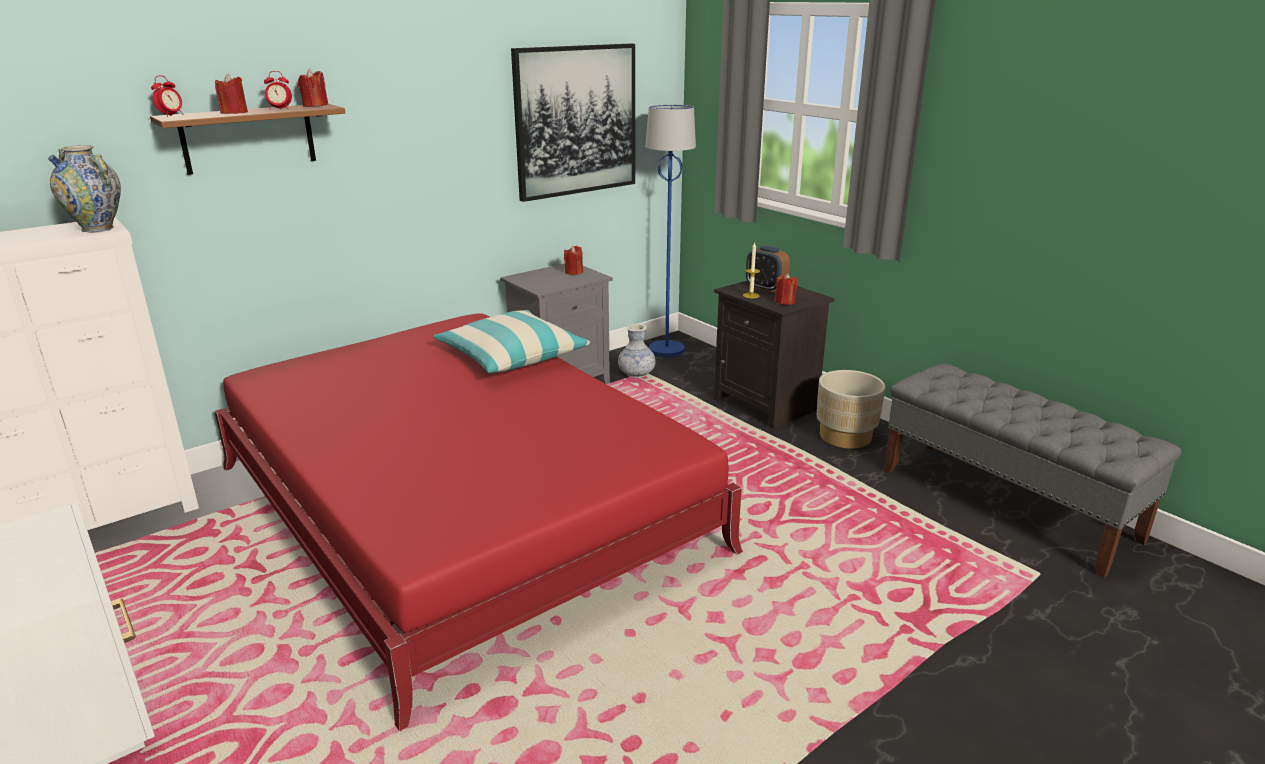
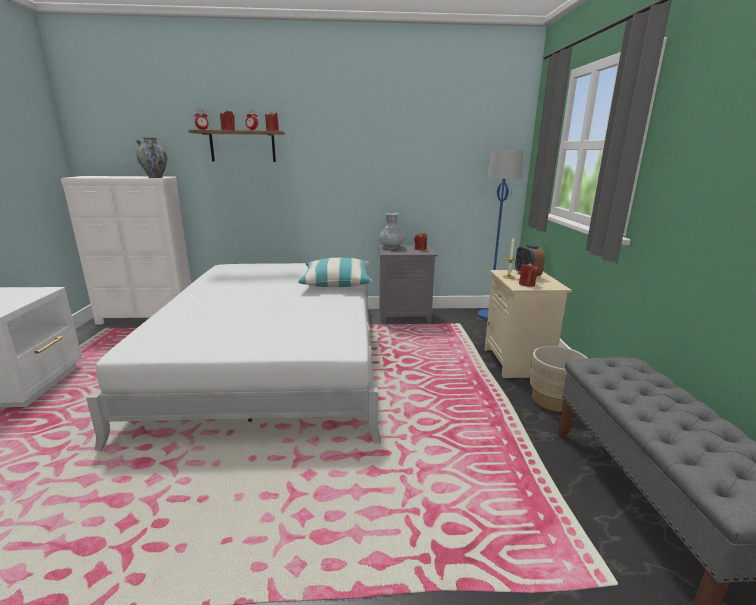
camera: 35 degrees right, 5 degrees down
(462, 507) = (274, 358): red bed -> white bed
(576, 121) = (441, 156): picture -> none
(636, 374) = (453, 323): vase -> vase (391, 247)
(767, 404) = (518, 362): black nightstand -> beige nightstand

